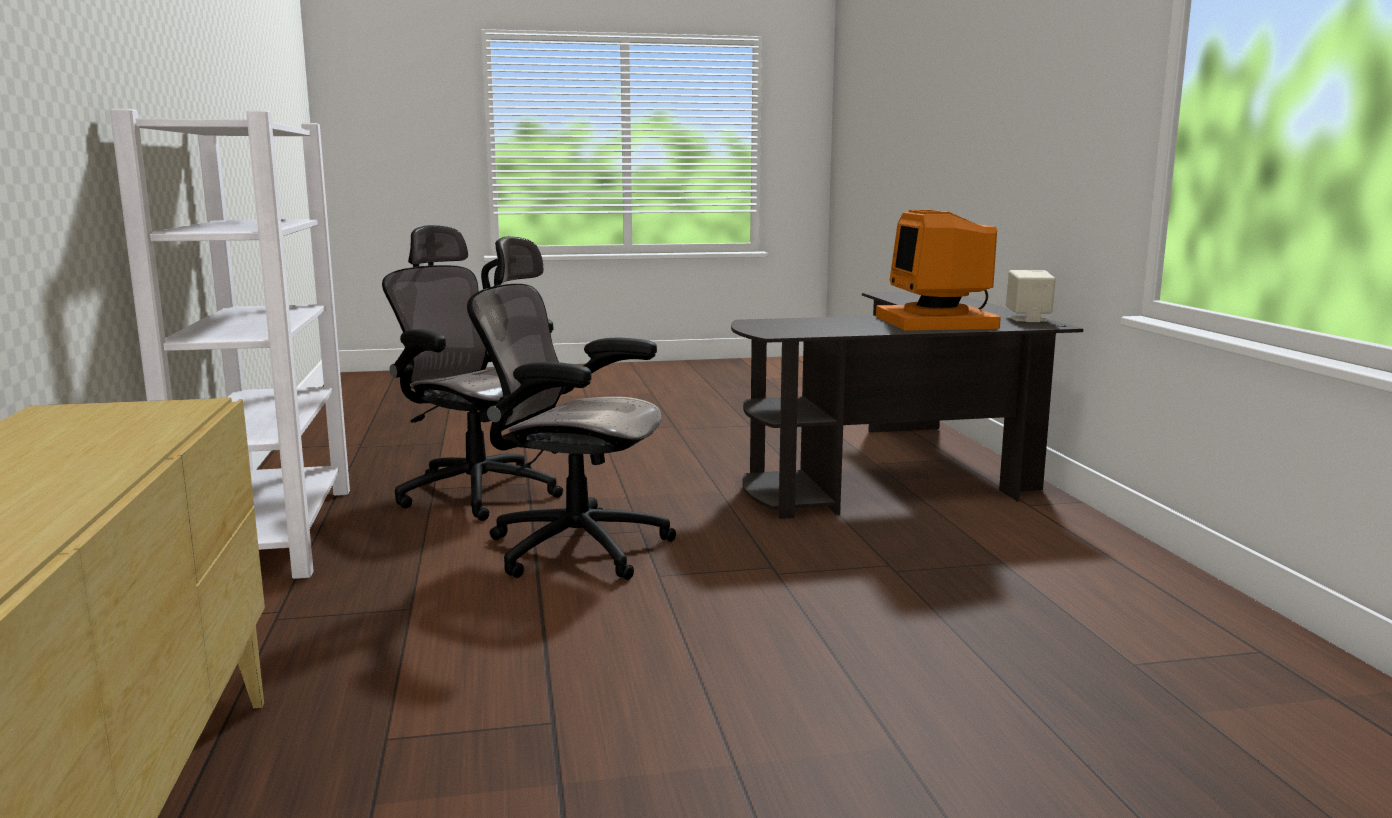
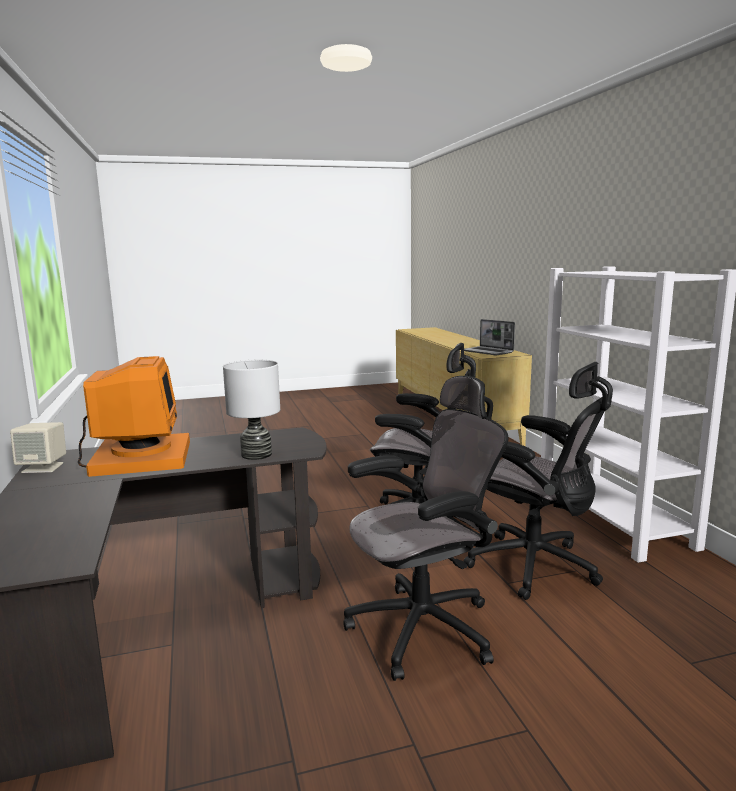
camera: 175 degrees right, 0 degrees up
(106, 427) = (488, 352): none -> laptop
(642, 462) = (423, 628): none -> office chair
(807, 321) = (256, 455): none -> grey table lamp

